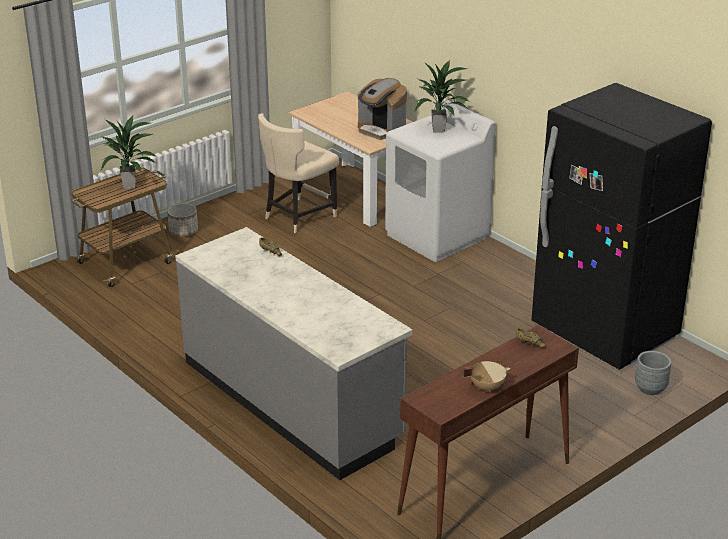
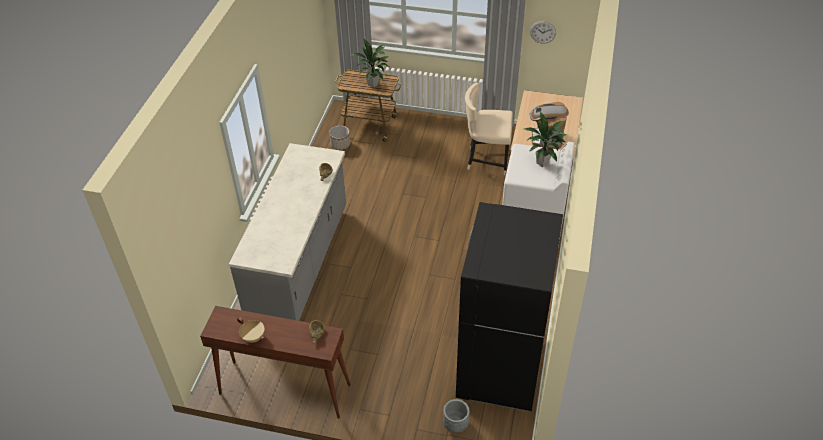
camera: 55 degrees right, 15 degrees up
(183, 231) = (422, 127): planter -> planter (340, 144)
(280, 29) = (543, 32): none -> wall clock

